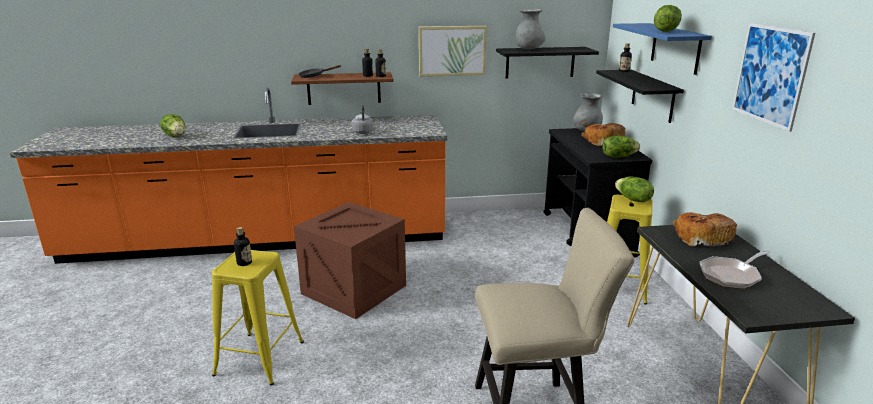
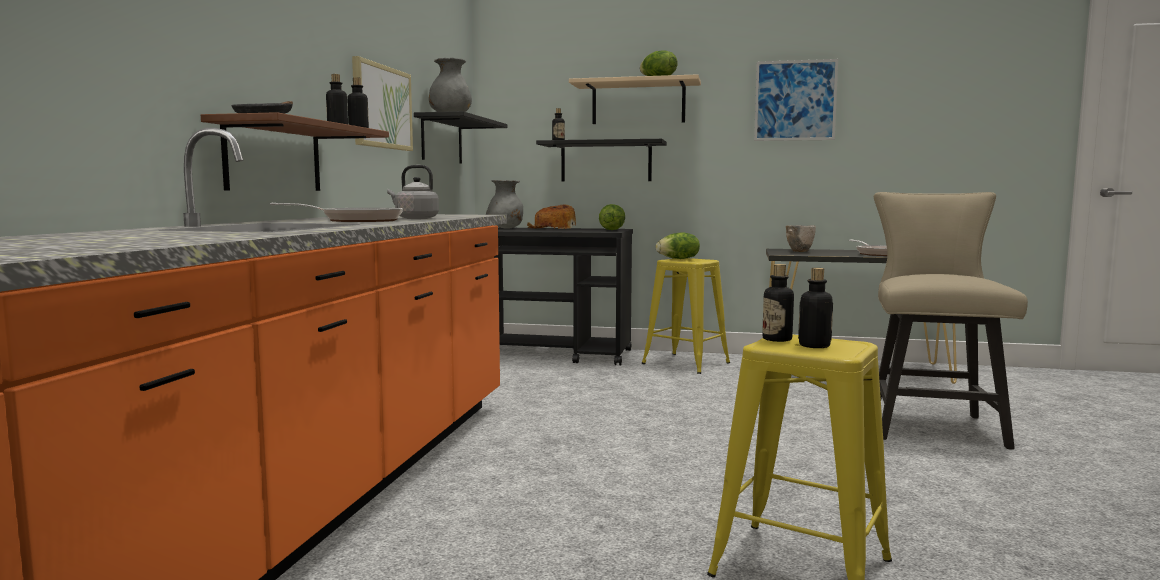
camera: 70 degrees left, 15 degrees down
(176, 136) = (102, 241): lettuce -> none
(258, 254) = (777, 339): none -> bottle
(330, 129) = (355, 220): none -> frying pan
(354, 289) = (594, 475): crate -> none
(675, 48) = (638, 103): blue shelf -> beige shelf
(702, 237) = (800, 251): bread -> bowl

